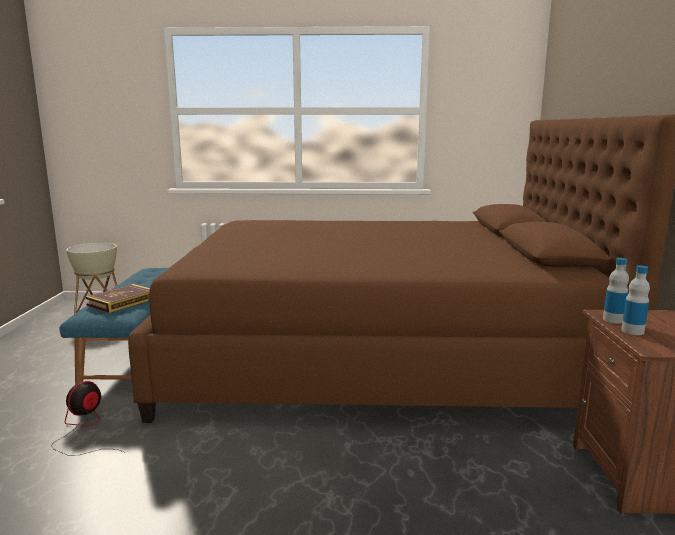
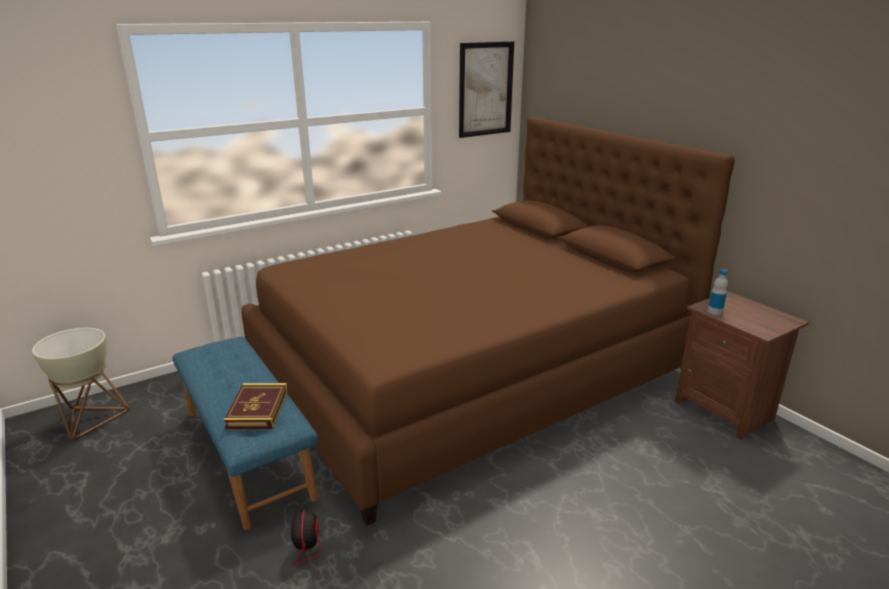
camera: 35 degrees left, 10 degrees up
(493, 94) = (485, 89): none -> picture
(632, 331) = (736, 319): bottle -> none

